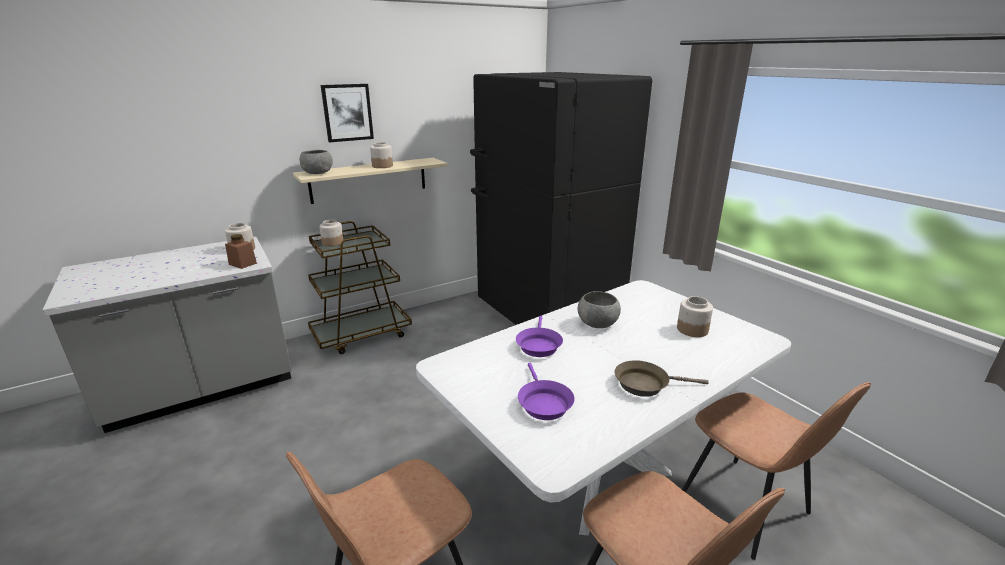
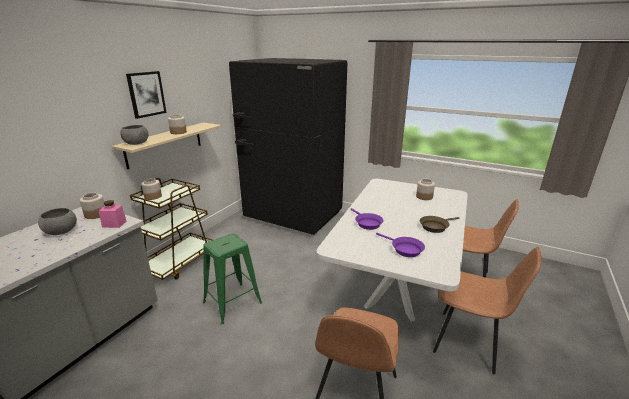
camera: 30 degrees left, 0 degrees up
(242, 264) = (114, 224): brown jar -> pink jar
(371, 404) = (232, 302): none -> green stool
(597, 323) = (380, 205): grey bowl -> grey bowl (61, 231)

